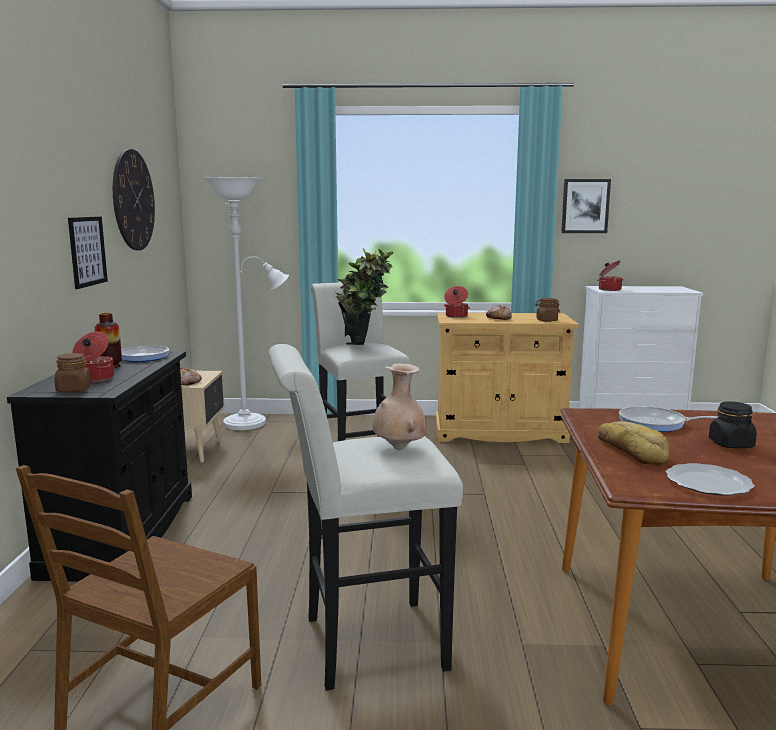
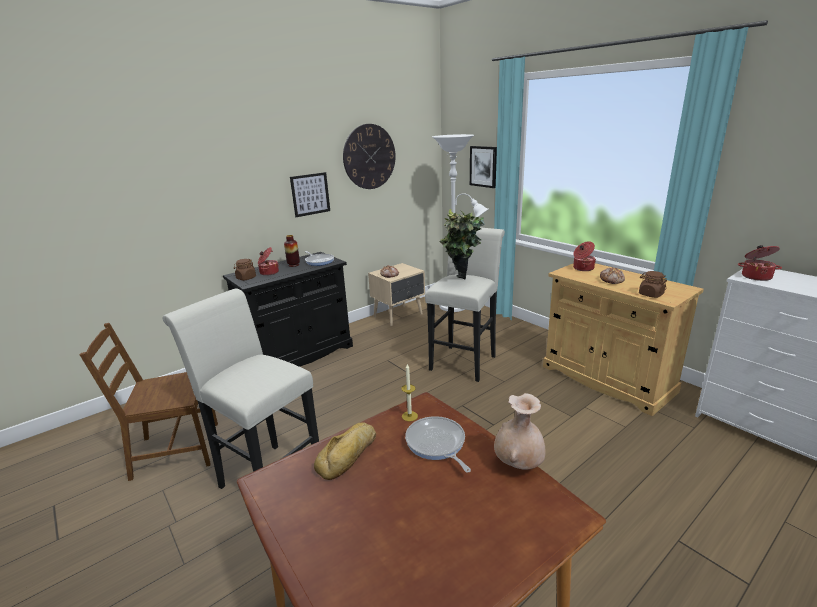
camera: 50 degrees right, 10 degrees up
(399, 448) = (259, 376): beige vase -> beige vase (518, 464)
(585, 206) = (768, 172): picture -> picture (483, 166)
(597, 420) = (409, 416): none -> candle
(709, 483) = (302, 517): plate -> none
(730, 444) = (425, 500): black jar -> none

